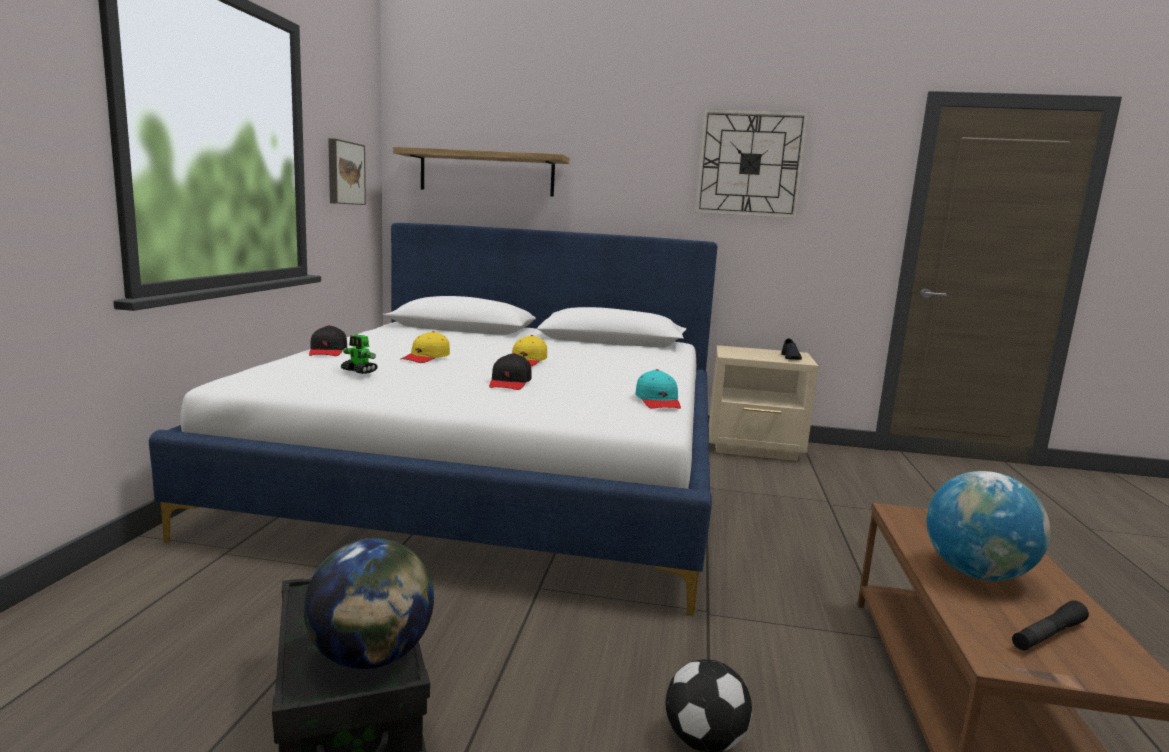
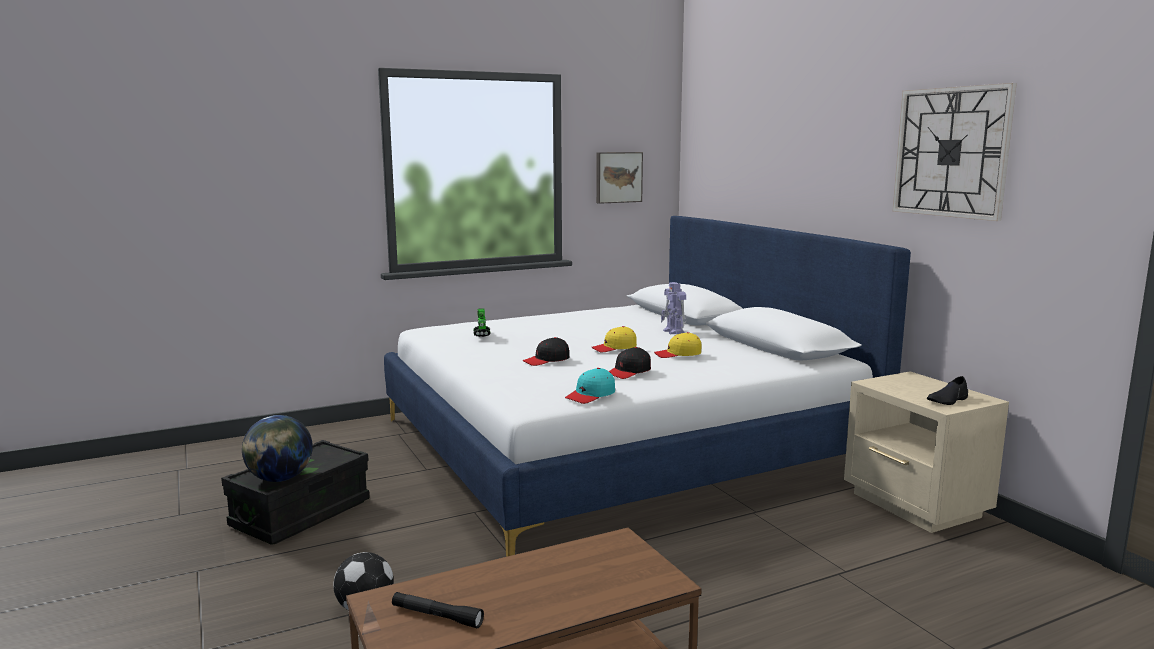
camera: 55 degrees right, 0 degrees up
(328, 351) = (522, 319): black cap -> black cap (628, 372)
(426, 357) = (553, 333): yellow cap -> yellow cap (678, 354)
(486, 173) = (738, 169): shelf -> none
(511, 341) = (674, 332): none -> toy robot
(976, 573) = (523, 582): globe -> none

